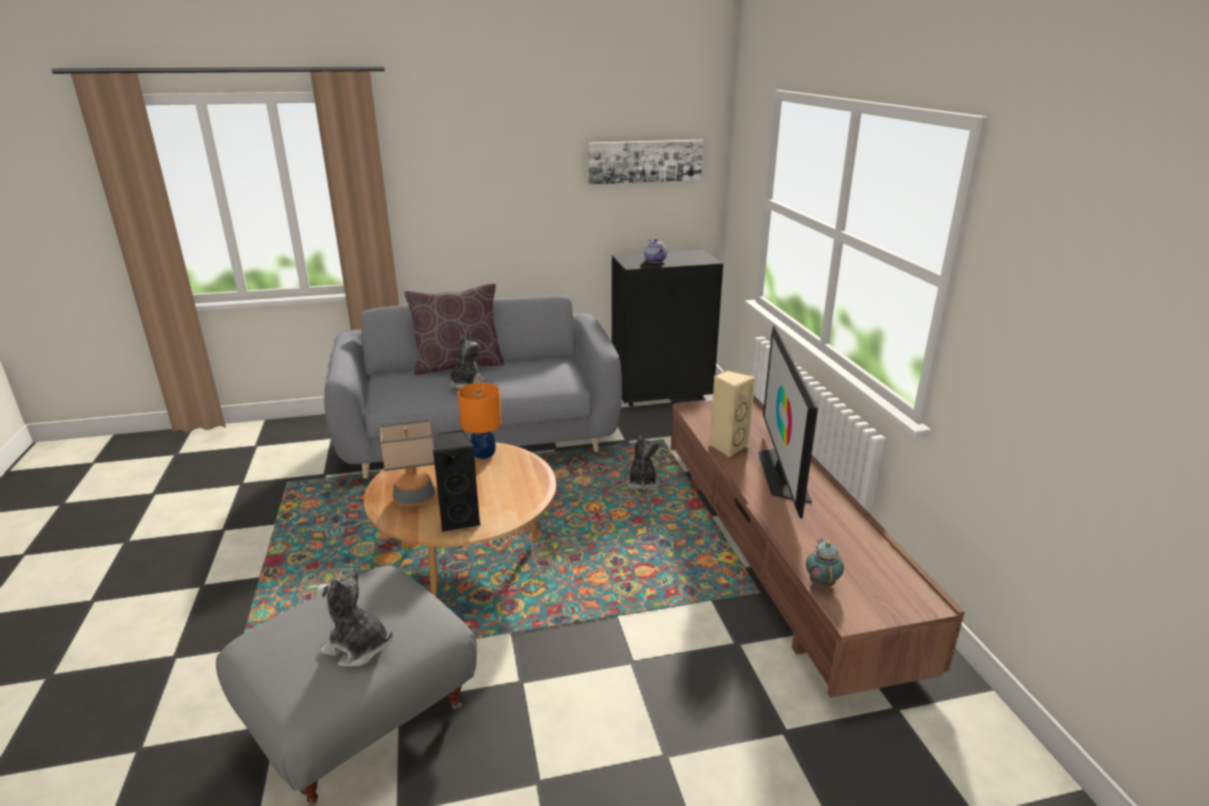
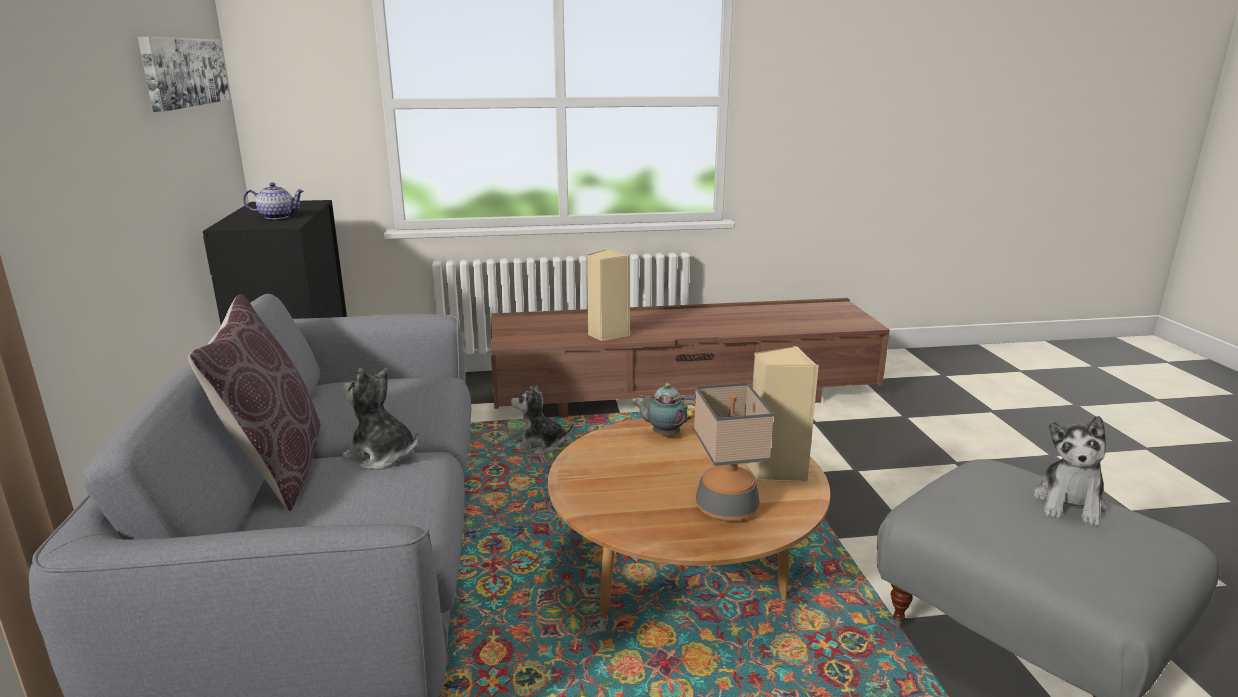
camera: 85 degrees left, 5 degrees down
(460, 519) = (775, 470): black speaker -> beige speaker
(482, 455) = (601, 461): orange table lamp -> none
(782, 473) = (664, 321): television -> none
(821, 582) = (828, 327): teapot -> teapot (664, 434)

